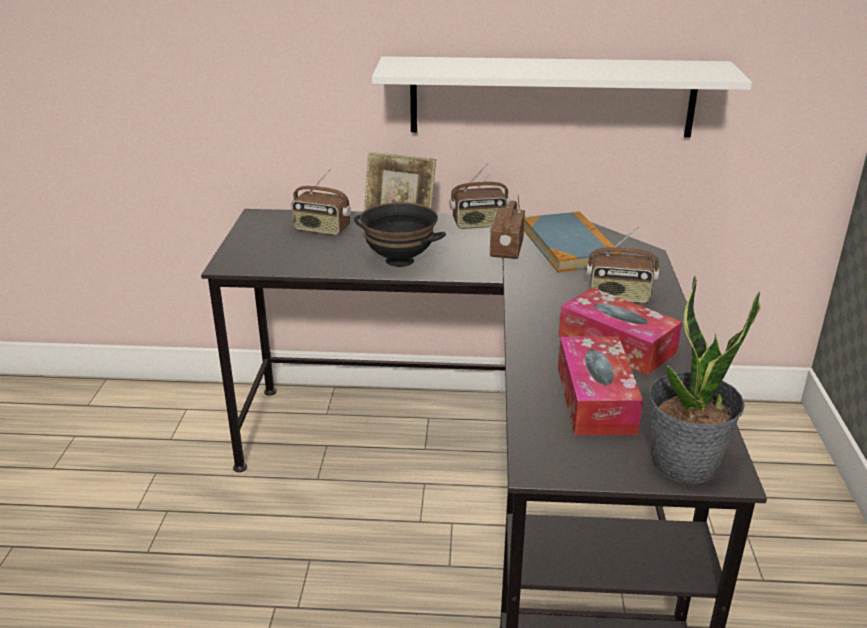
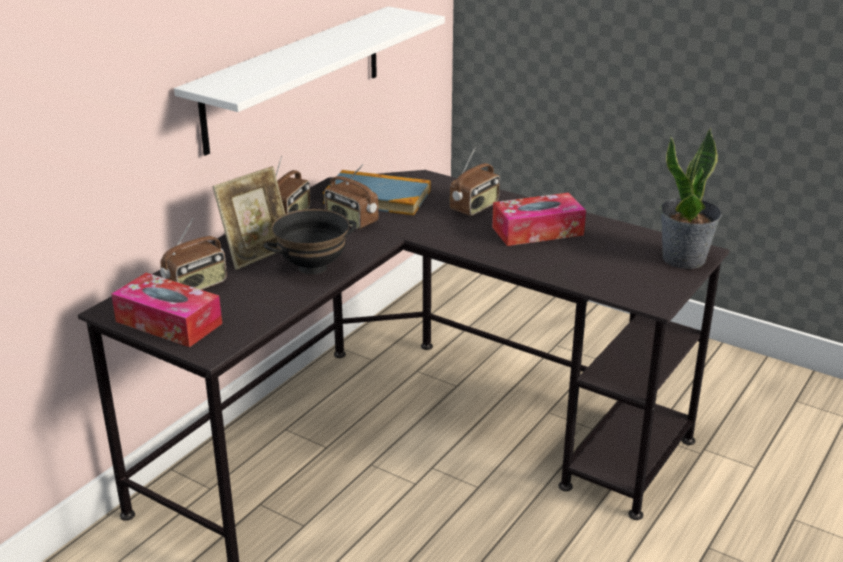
camera: 60 degrees left, 0 degrees up
(595, 399) = (597, 261): tissue box -> tissue box (169, 322)

